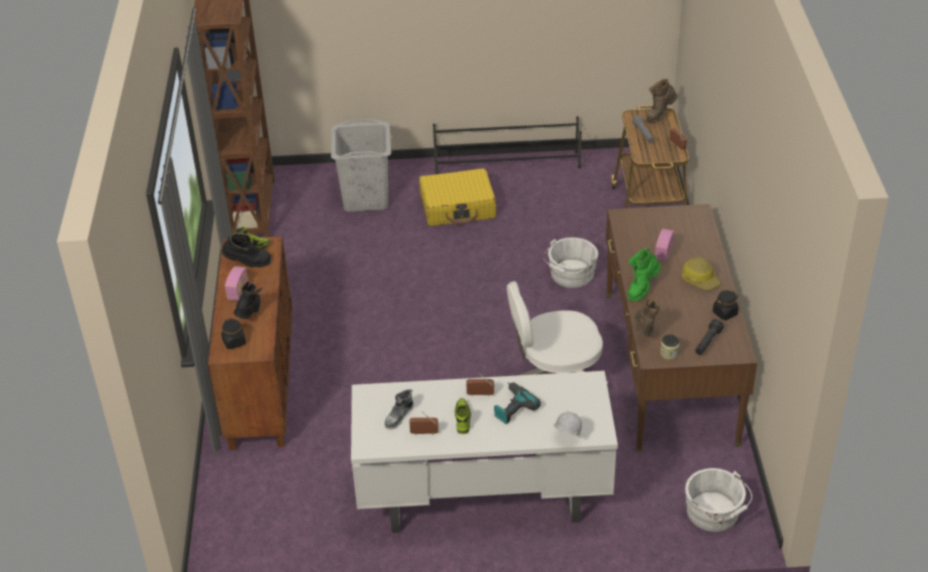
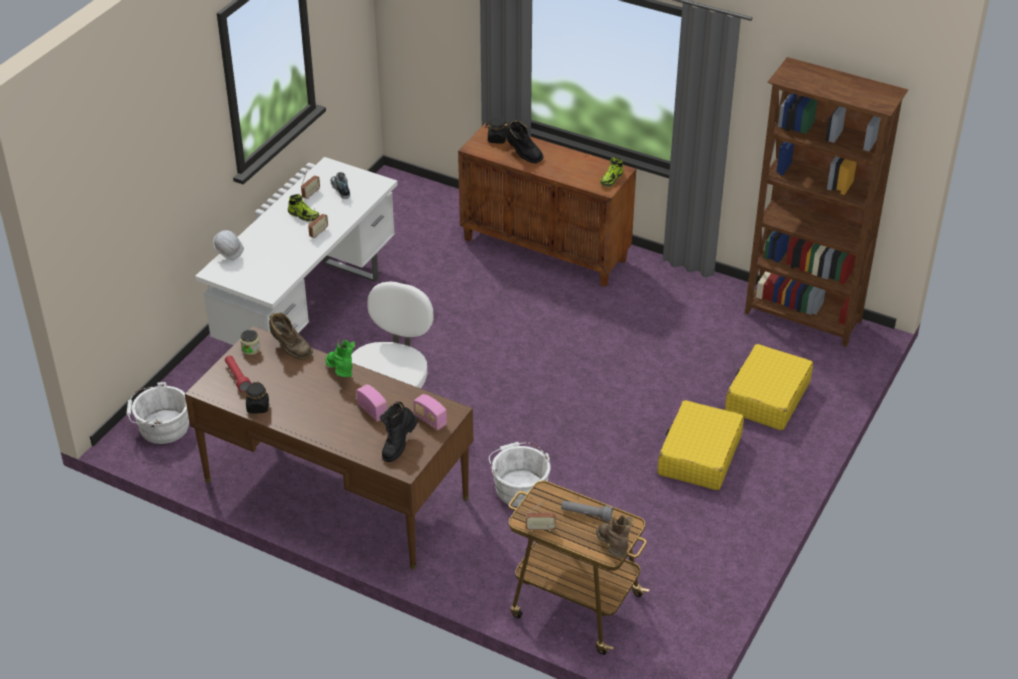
camera: 120 degrees right, 0 degrees up
(238, 291) = (557, 157): radio -> radio (430, 420)
(247, 264) = (589, 171): black boot -> black boot (398, 445)
(366, 198) = (767, 397): grey laundry basket -> yellow suitcase
(507, 163) = (752, 529): black shoe rack -> none
(512, 407) = (288, 242): power drill -> none
(700, 279) = (314, 415): hard hat -> none
(707, 343) = (237, 377): black flashlight -> red flashlight

